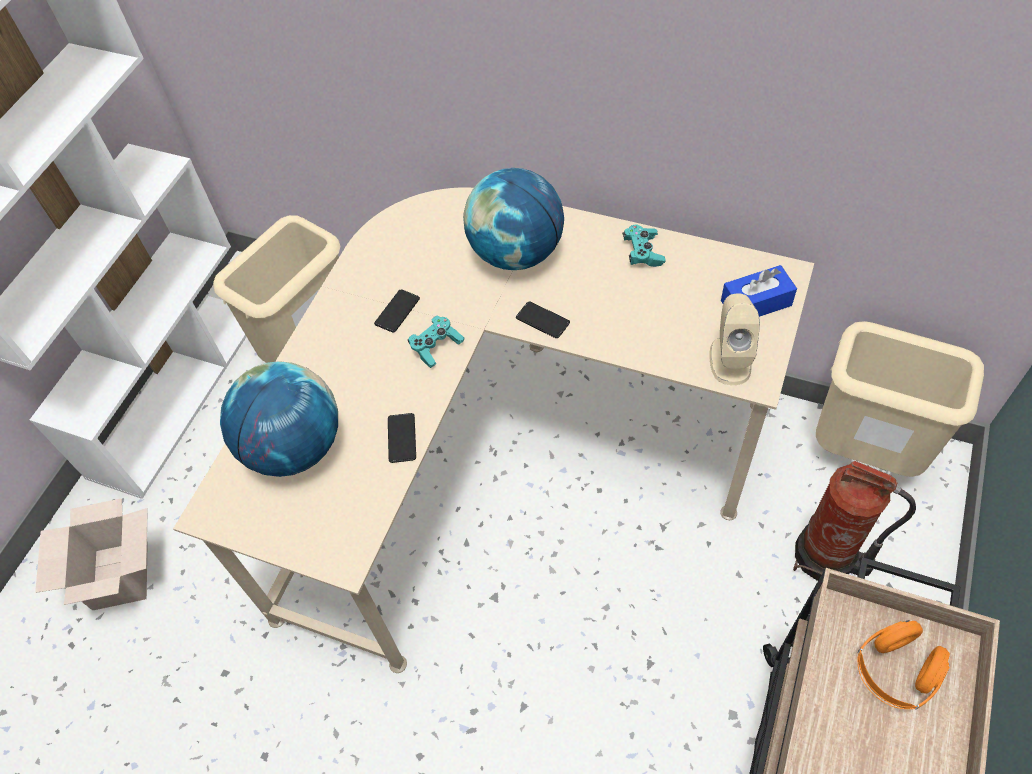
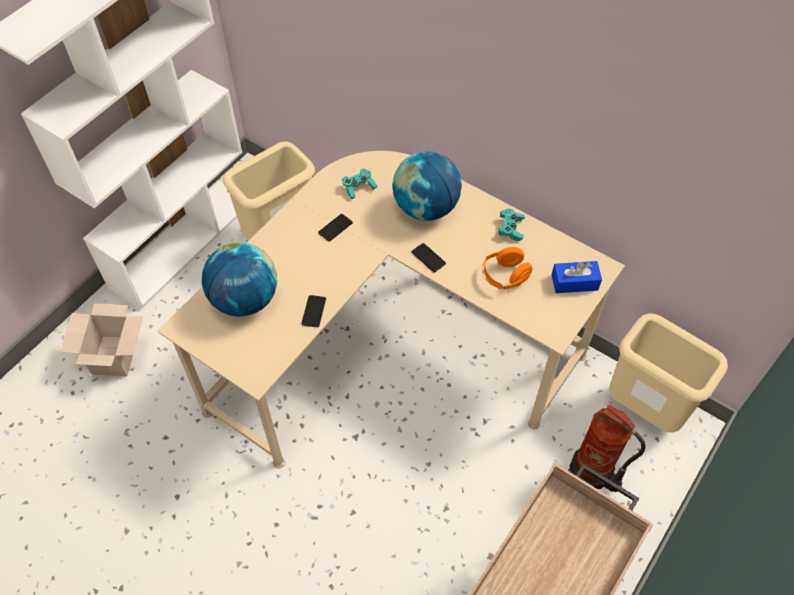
camera: 10 degrees right, 0 degrees up
(436, 346) = (353, 258): turquoise game controller -> turquoise game controller (359, 187)
(730, 359) = (543, 315): beige speaker -> none
(895, 672) = (578, 539): orange headphones -> orange headphones (504, 276)

